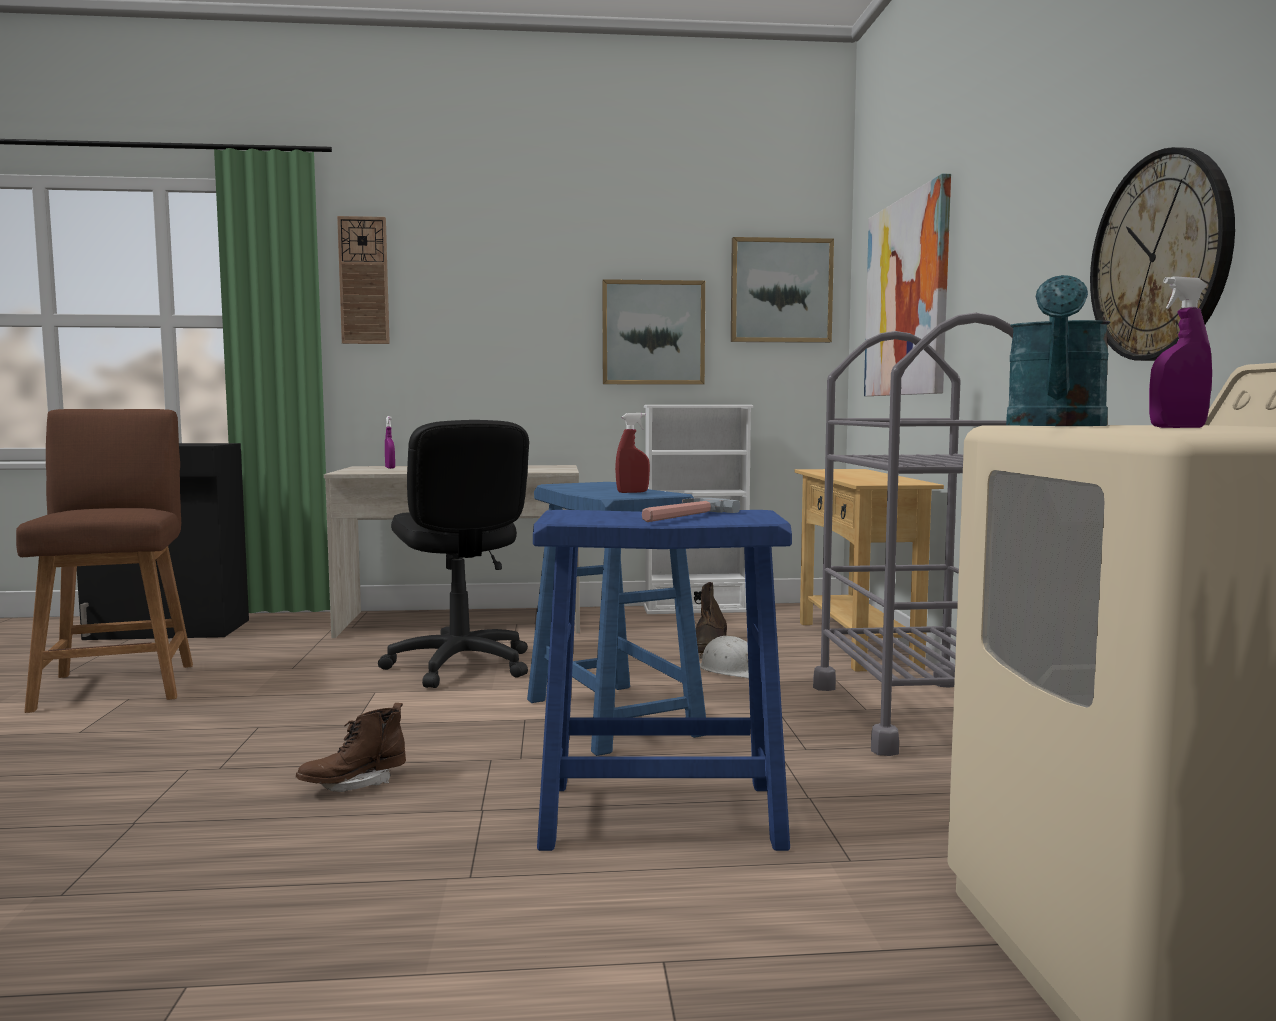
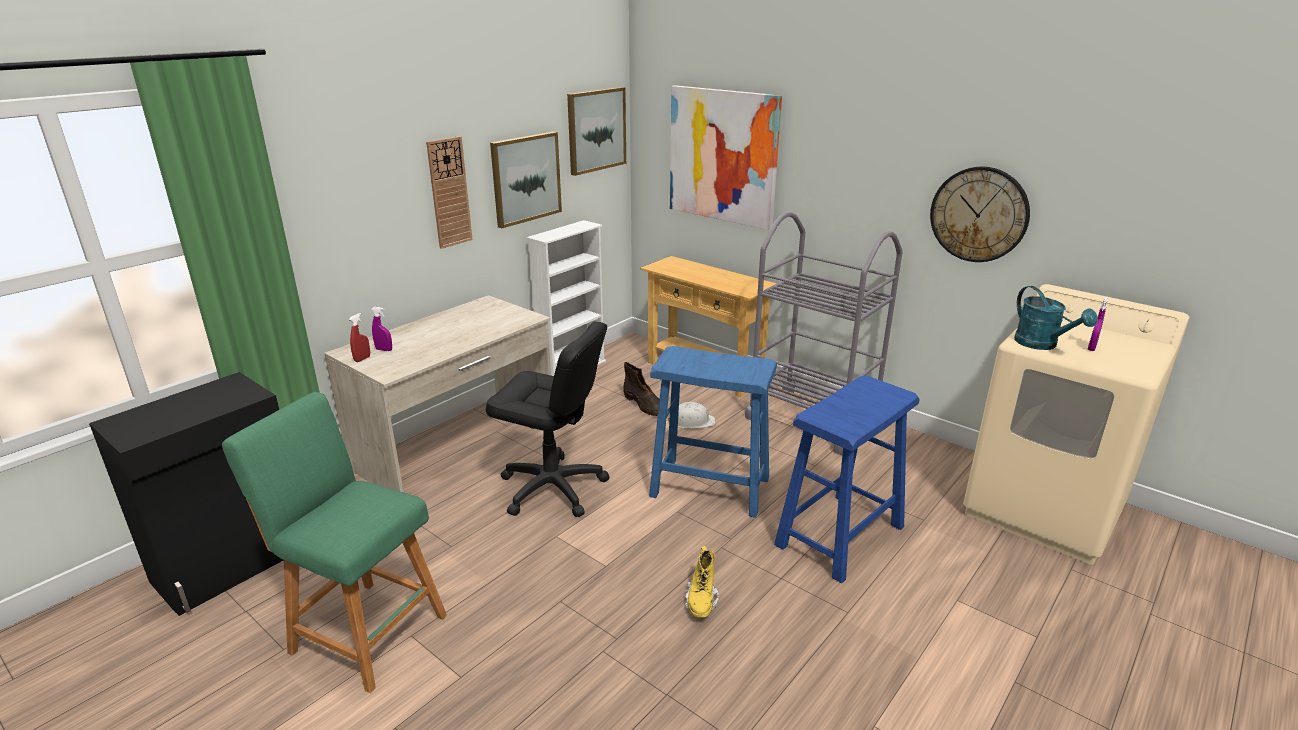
camera: 45 degrees left, 20 degrees up
(117, 684) = (363, 631): brown stool -> green stool
(354, 783) = (701, 601): brown boot -> yellow boot
(364, 281) = (303, 179): wall clock -> wall clock (449, 192)
(632, 492) = (740, 366): red spray bottle -> red spray bottle (362, 359)
(681, 516) = (866, 401): hammer -> none

